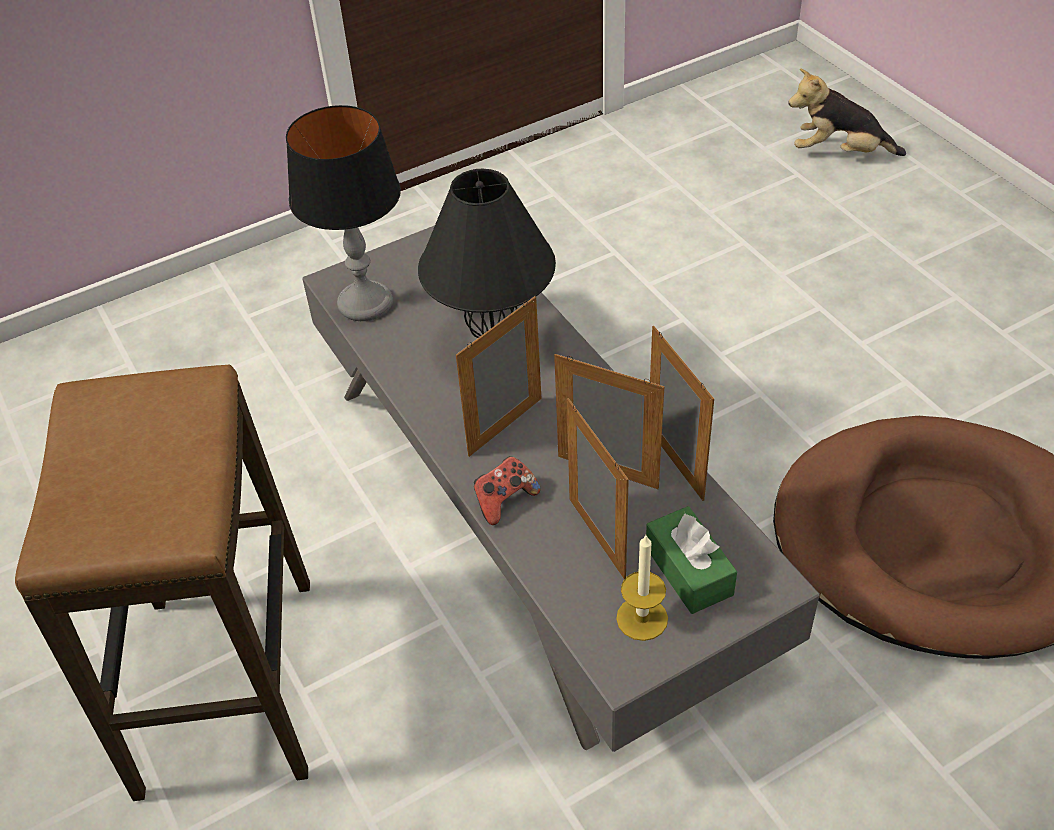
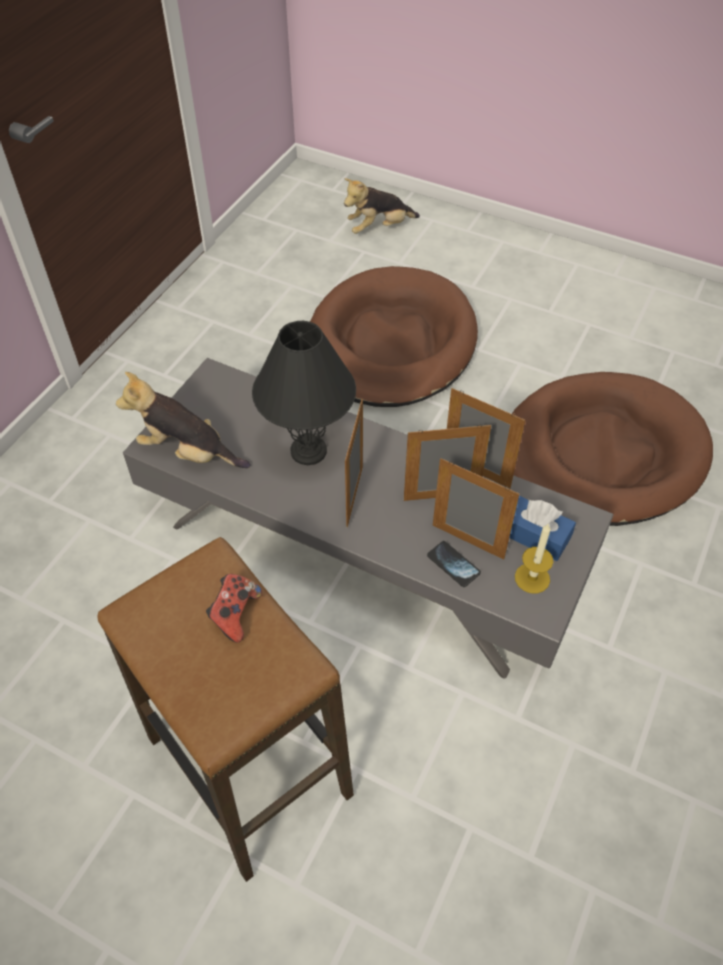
camera: 35 degrees left, 5 degrees up
(365, 303) = (187, 452): table lamp -> plush toy
(504, 500) = (393, 545): game controller -> game controller (235, 614)
(557, 555) = (453, 564): none -> phone
(688, 571) = (535, 535): green tissue box -> blue tissue box
(750, 293) = (391, 343): none -> brown dog bed

